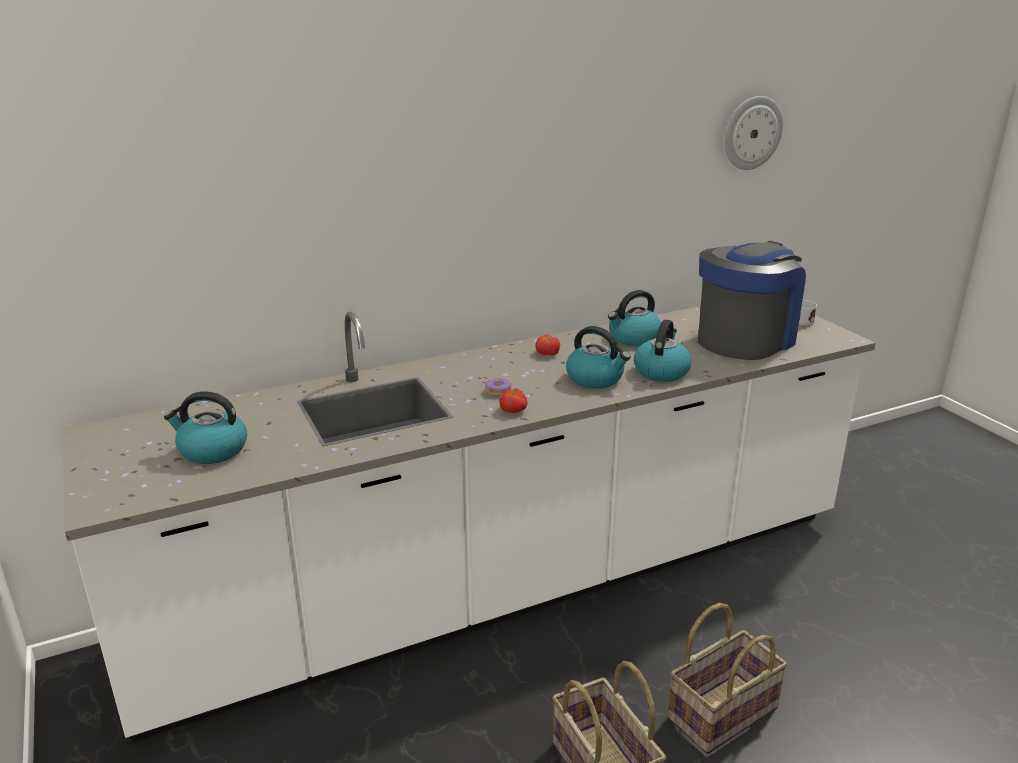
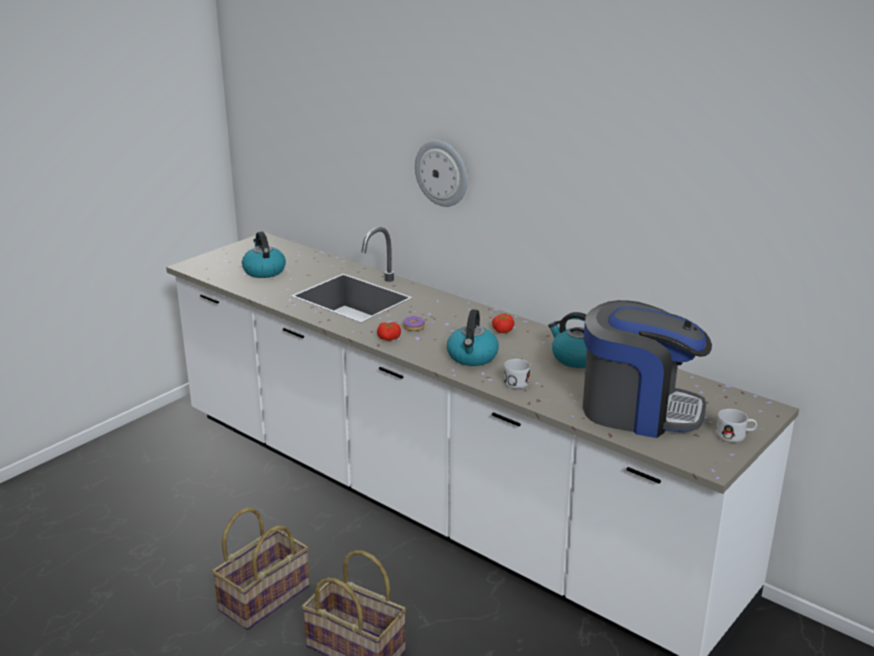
camera: 65 degrees right, 0 degrees up
(661, 371) = (515, 381): kettle -> white mug
(751, 133) = (786, 209): wall clock -> wall clock (442, 173)

